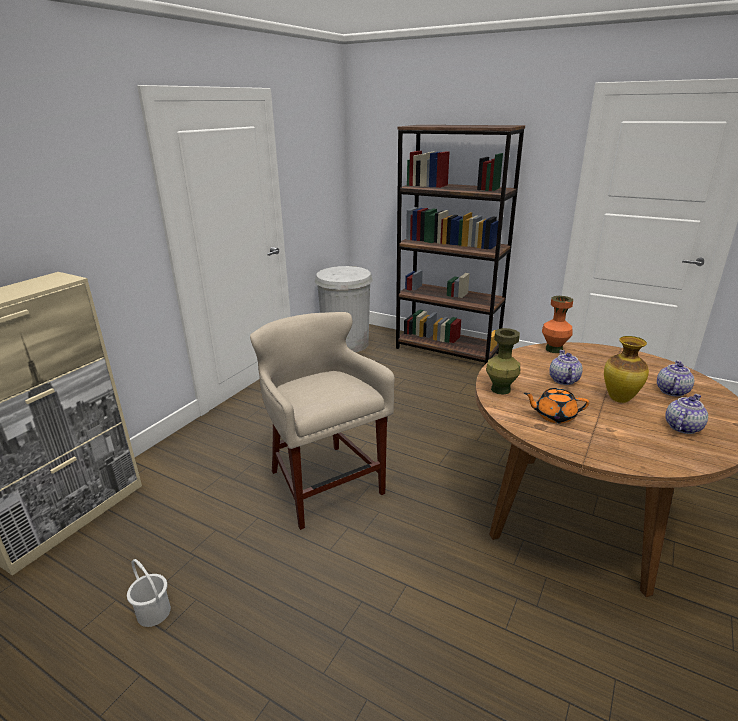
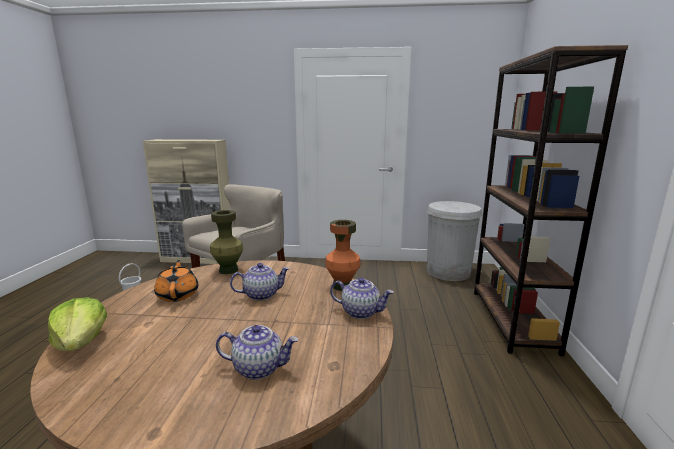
camera: 65 degrees right, 10 degrees down
(618, 399) = (222, 327): vase -> none
(642, 459) = (81, 342): none -> lettuce
(682, 427) = (150, 373): teapot -> teapot (361, 312)

